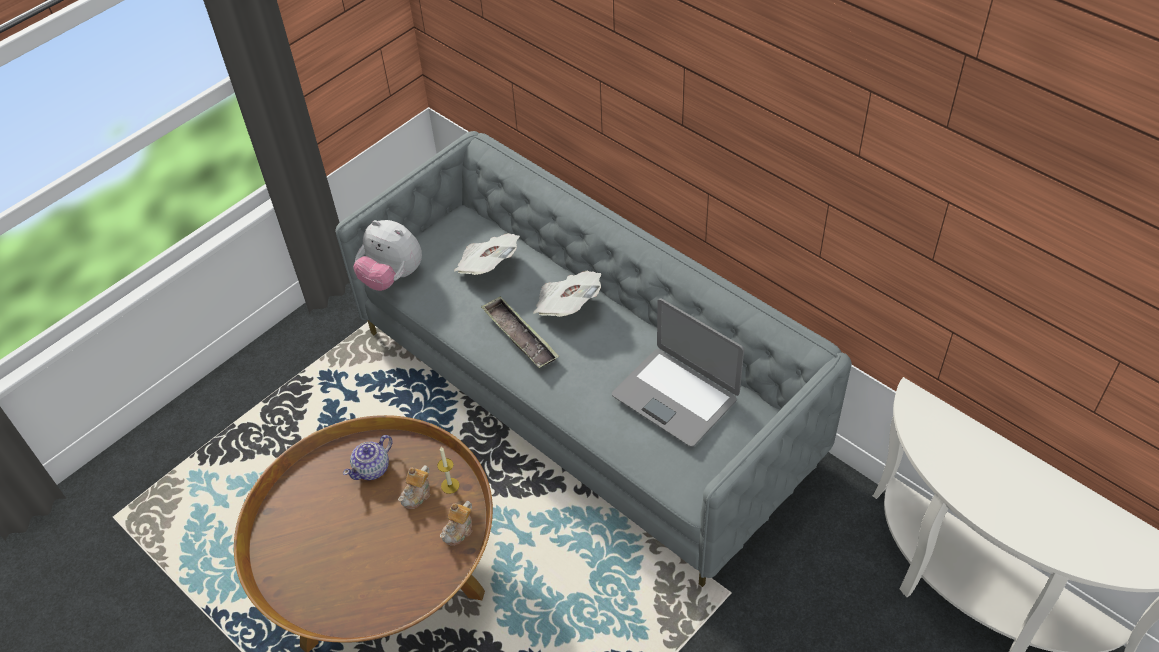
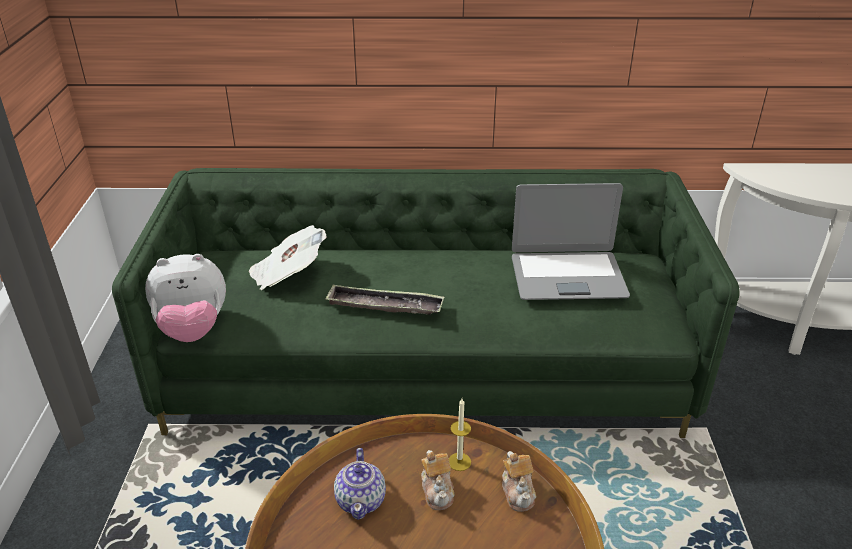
camera: 45 degrees left, 15 degrees down
(567, 305) = (398, 266): newspaper -> none
(584, 395) = (426, 368): grey sofa -> green sofa

